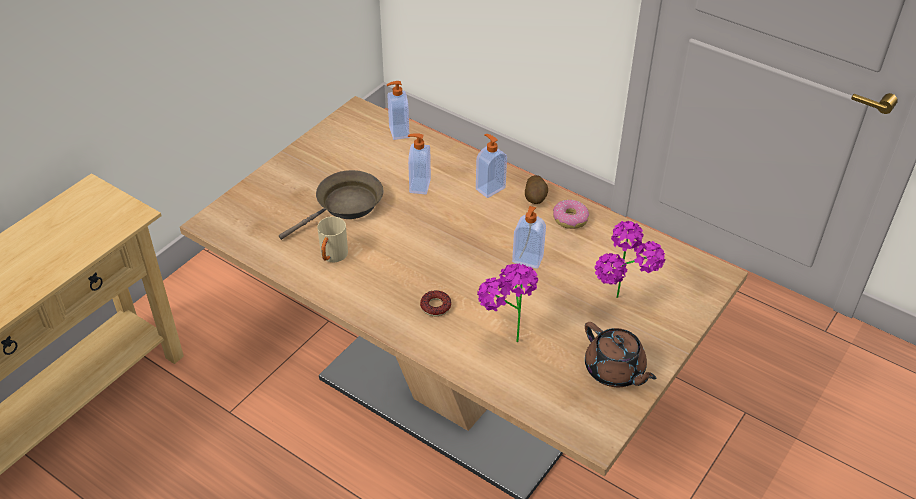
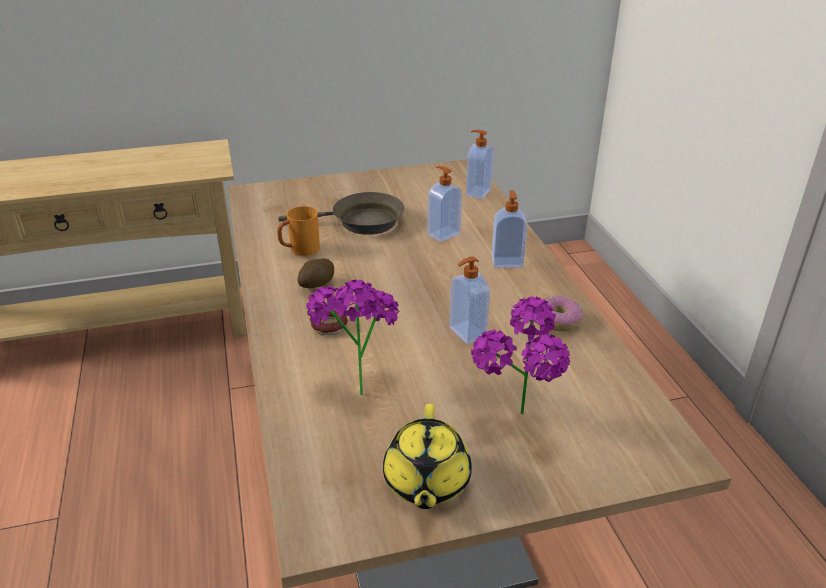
camera: 40 degrees right, 10 degrees down
(332, 257) = (299, 251): beige mug -> orange mug
(535, 198) = (544, 288): potato -> potato (316, 285)
(615, 371) = (426, 482): brown teapot -> yellow teapot

